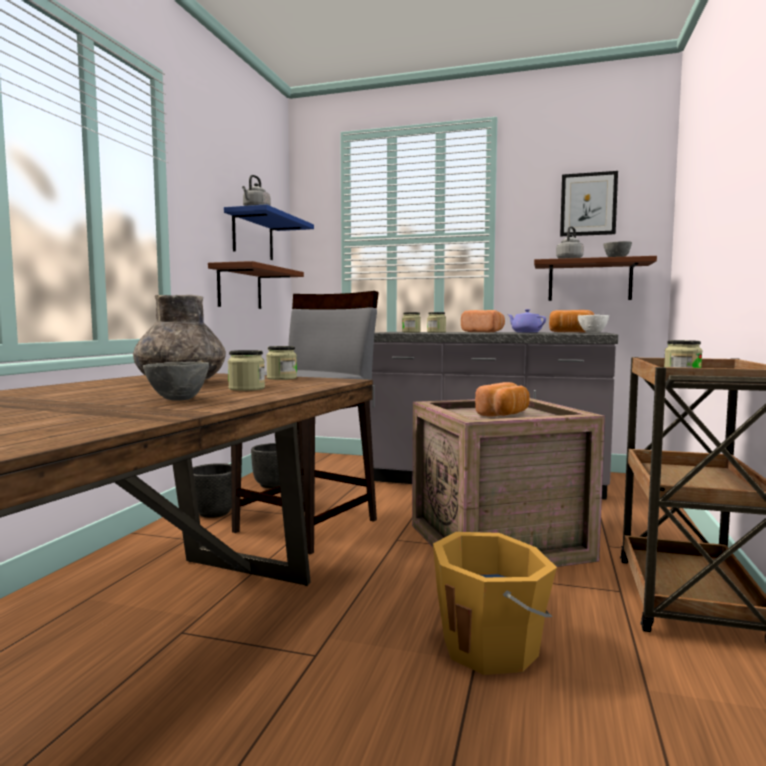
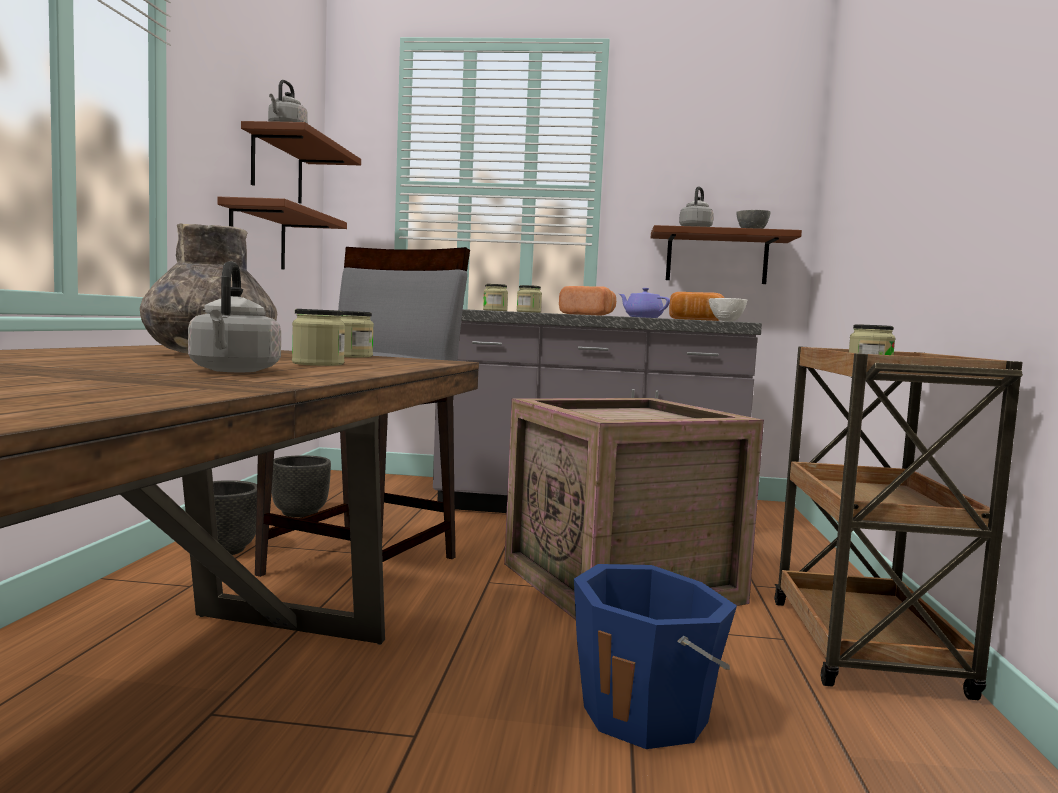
camera: 10 degrees left, 0 degrees up
(178, 400) = (234, 371): grey bowl -> grey kettle
(253, 236) = (277, 167): blue shelf -> brown shelf
(492, 647) = (647, 713): orange bucket -> blue bucket
(504, 414) = (635, 417): bread -> none
(588, 204) = (718, 161): picture -> none

